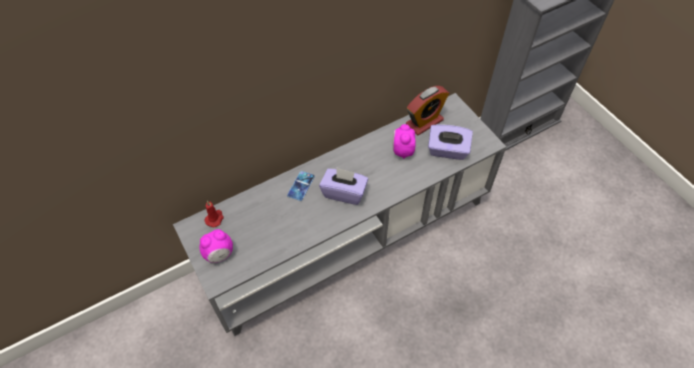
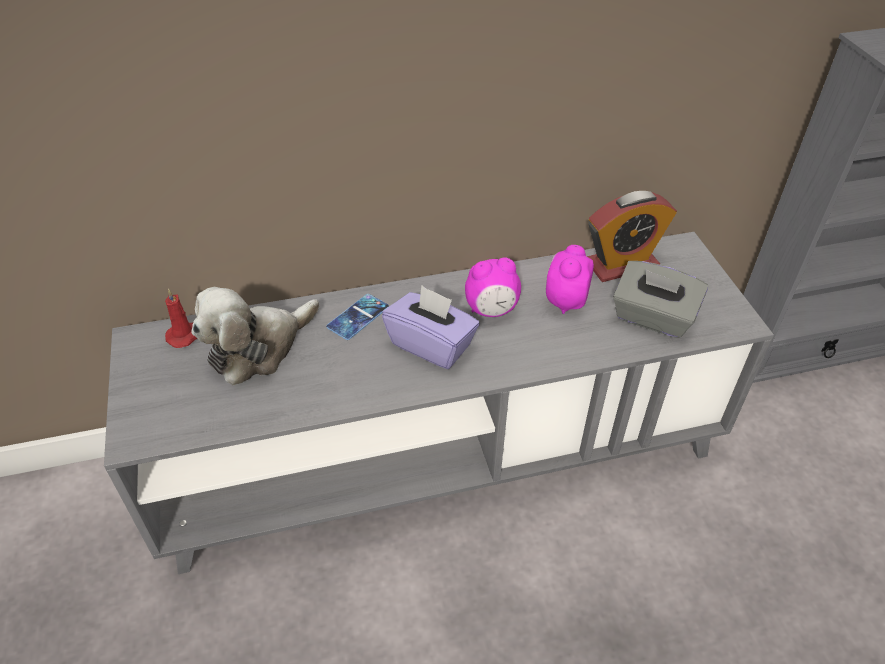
camera: 15 degrees right, 10 degrees down
(219, 254) = (163, 394): alarm clock -> alarm clock (491, 310)
(256, 216) = (258, 348): none -> plush toy
(447, 151) = (652, 318): purple tissue box -> grey tissue box

